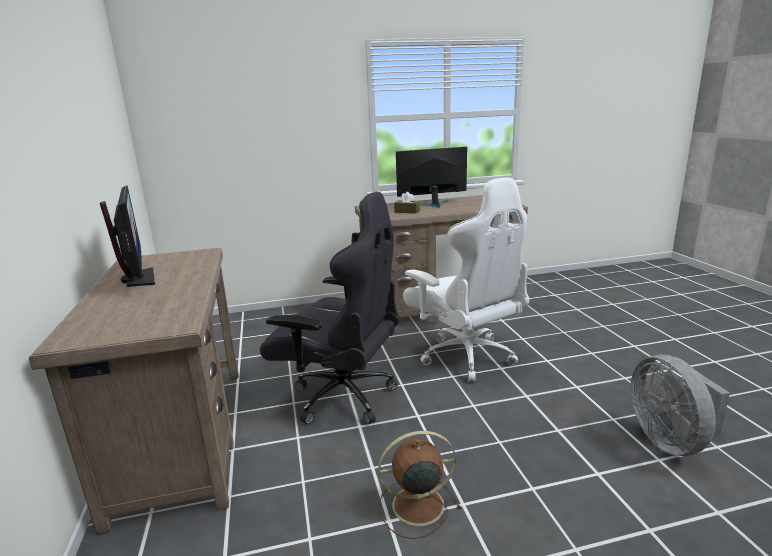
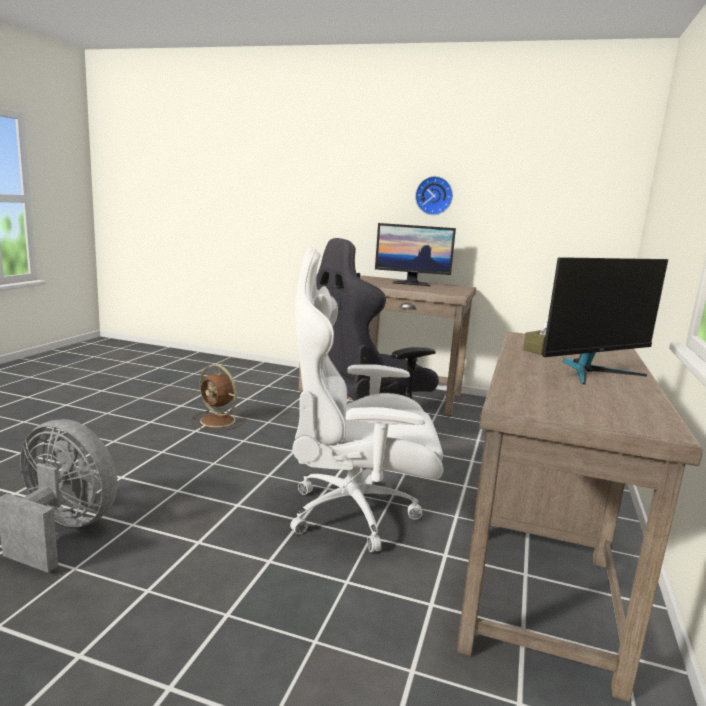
camera: 120 degrees right, 5 degrees down
(58, 148) = (434, 195): none -> wall clock
(415, 506) = (219, 421): brown fan -> brown fan turned 105 degrees clockwise
(432, 204) = (592, 371): monitor -> monitor turned 45 degrees clockwise

